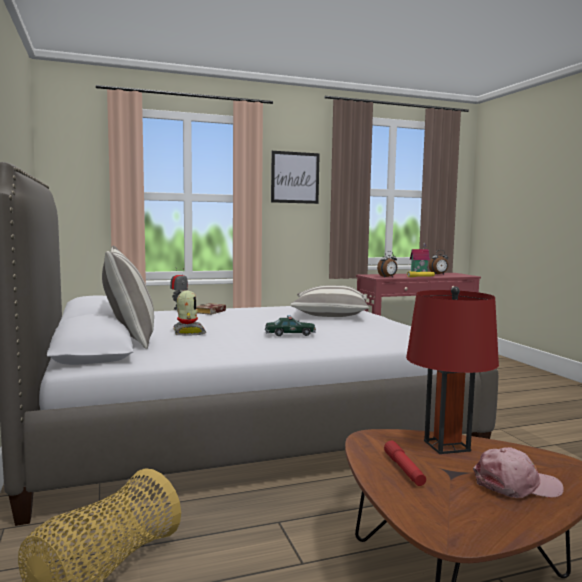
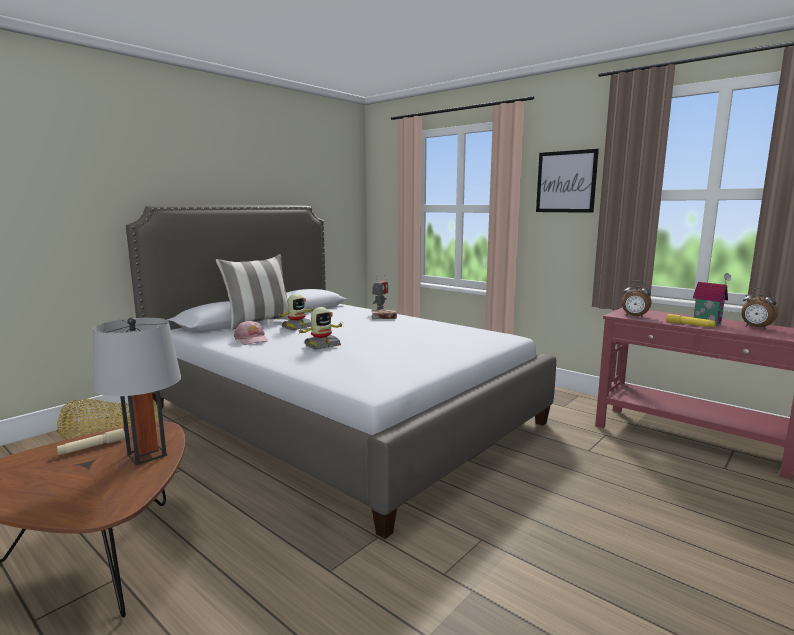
camera: 60 degrees right, 5 degrees up
(290, 334) = (322, 345): toy car -> toy robot
(330, 314) = (443, 342): pillow -> none
(404, 469) = (92, 447): red flashlight -> beige flashlight
(447, 446) = (147, 455): red table lamp -> grey table lamp
(516, 485) = (62, 489): pink cap -> pink cap (252, 339)

